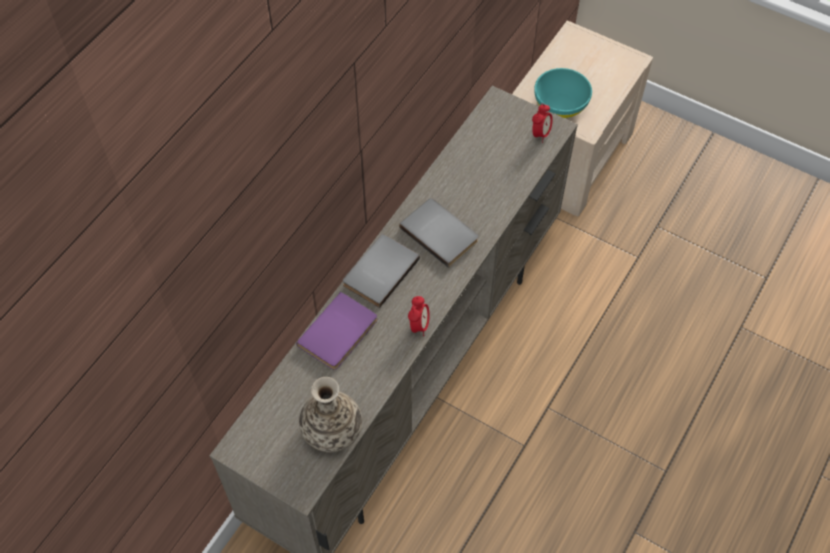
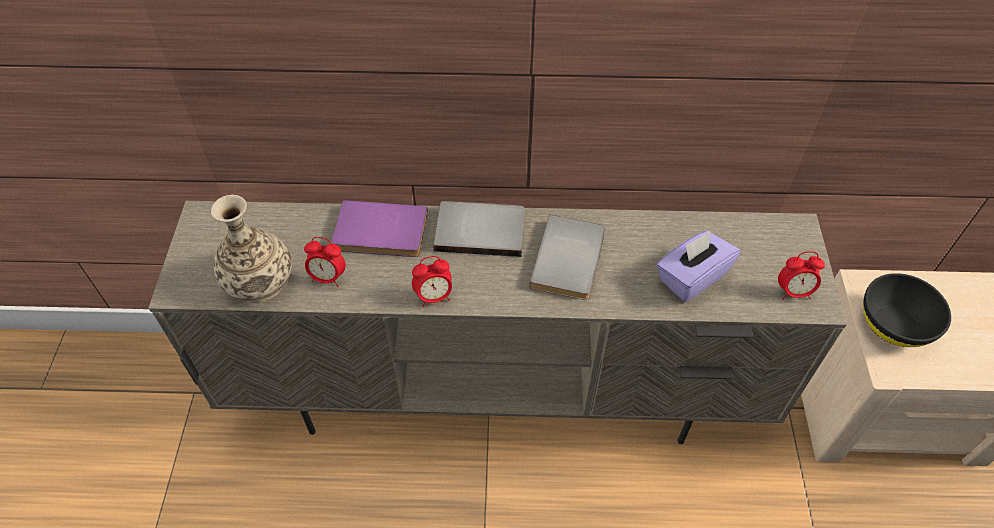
camera: 60 degrees right, 5 degrees down
(358, 384) = (328, 277): none -> alarm clock
(497, 177) = (691, 277): none -> purple tissue box
(560, 105) = (893, 324): turquoise bowl -> black bowl

